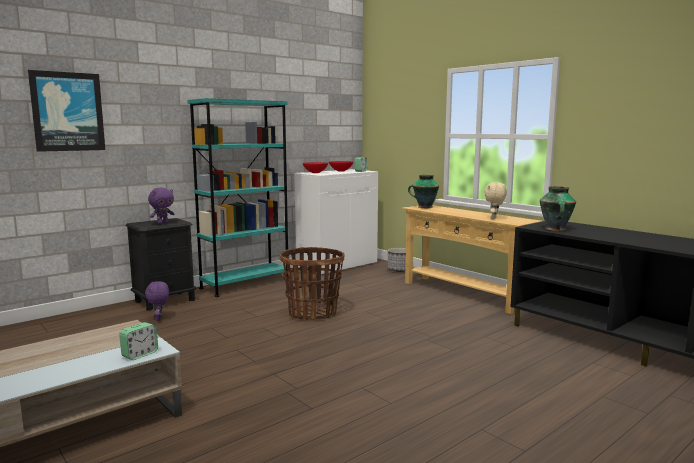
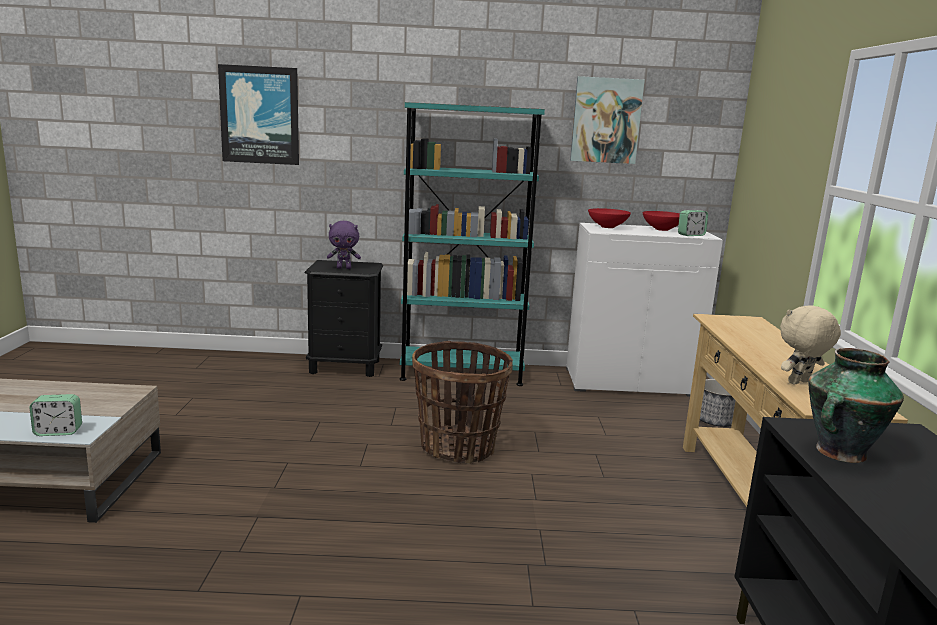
camera: 40 degrees right, 5 degrees up
(159, 319) = (299, 388): purple plush toy -> none
(300, 109) = (606, 120): none -> picture
(424, 207) = (735, 322): vase -> none

